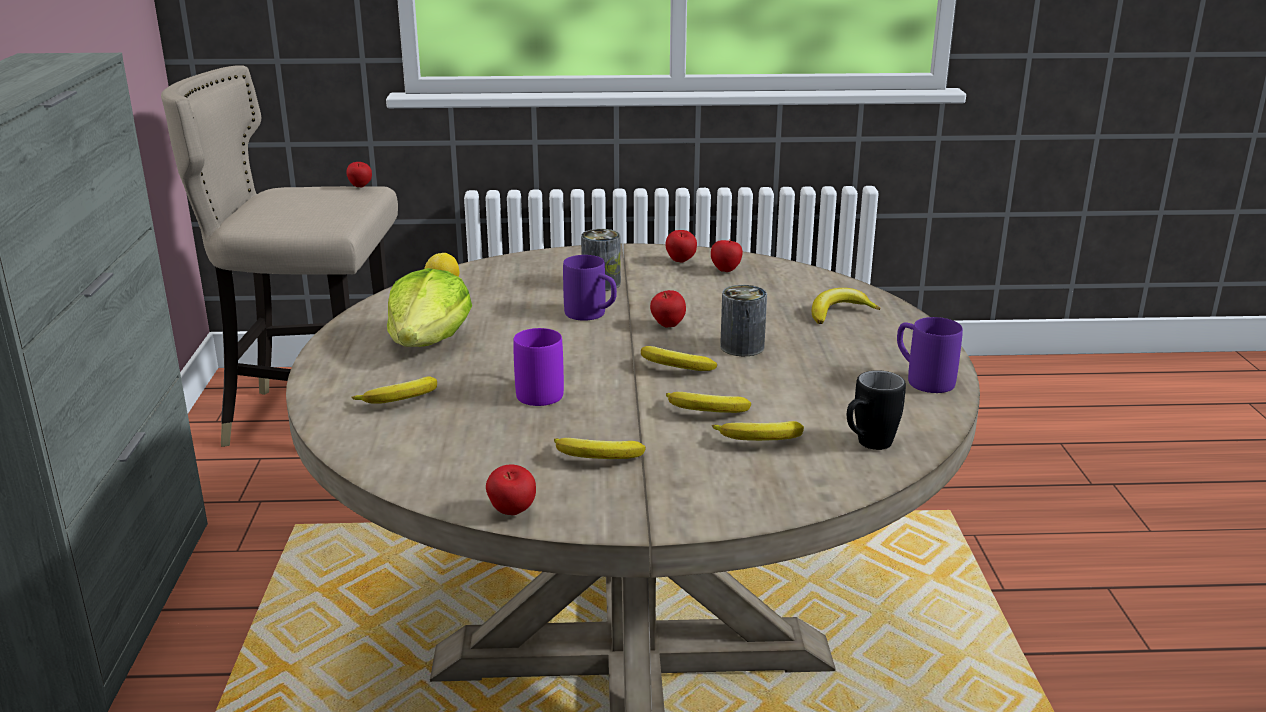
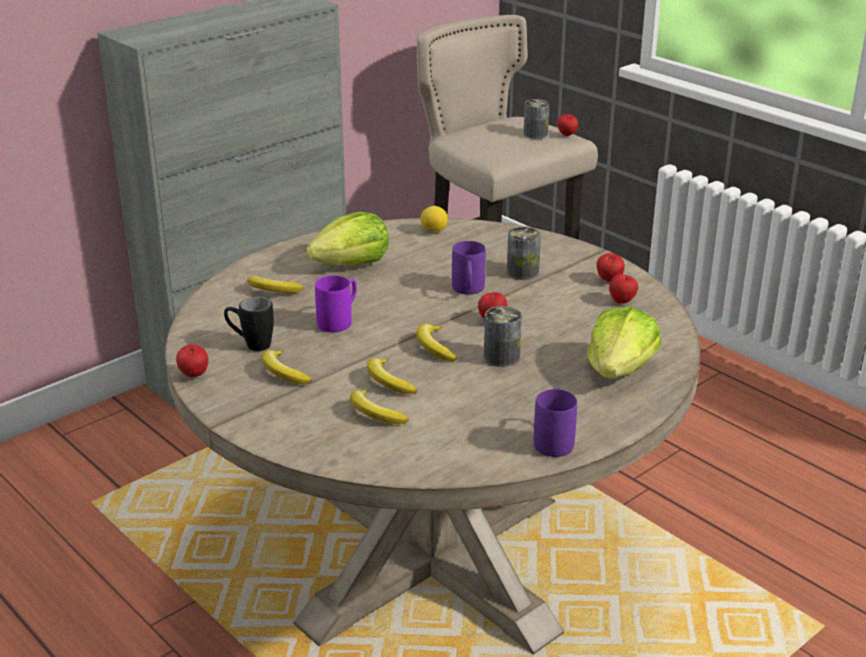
camera: 50 degrees right, 5 degrees up
(329, 194) = (535, 134): none -> can
(839, 313) = (620, 369): banana -> lettuce
(867, 445) = (419, 453): black mug -> black mug (251, 344)

